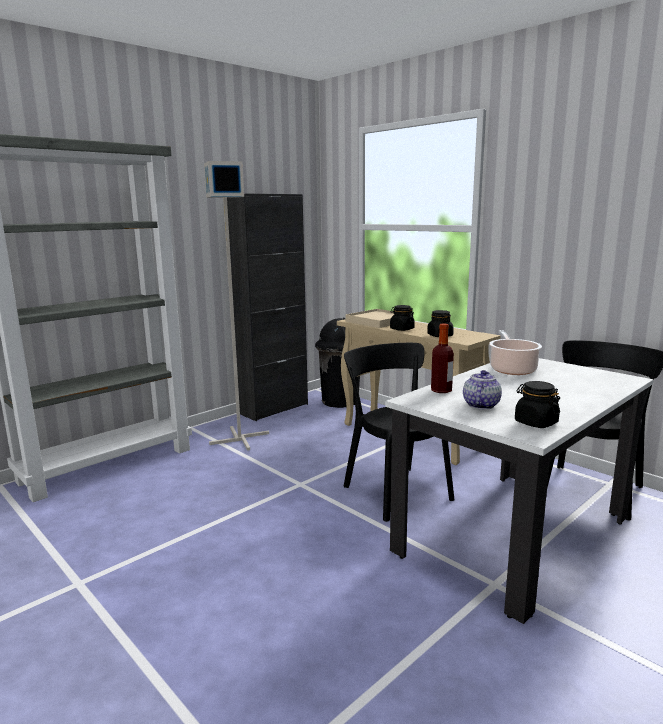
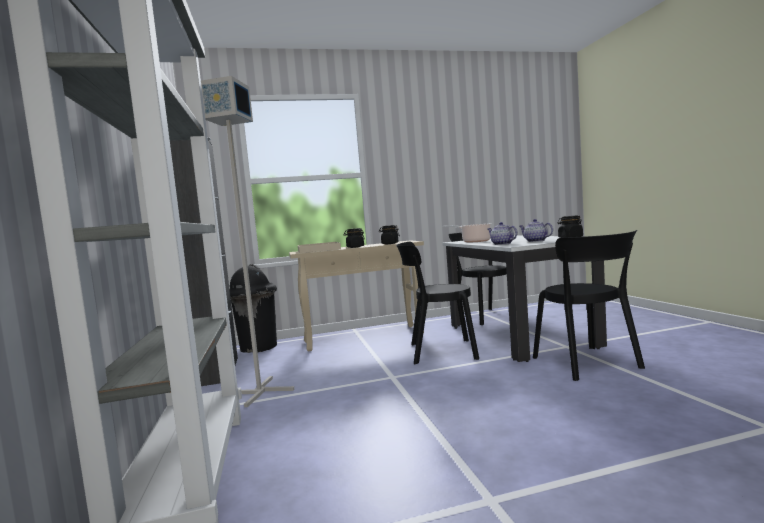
camera: 60 degrees left, 10 degrees down
(422, 611) = (588, 364): none -> black chair
(441, 390) = (501, 244): bottle -> teapot

